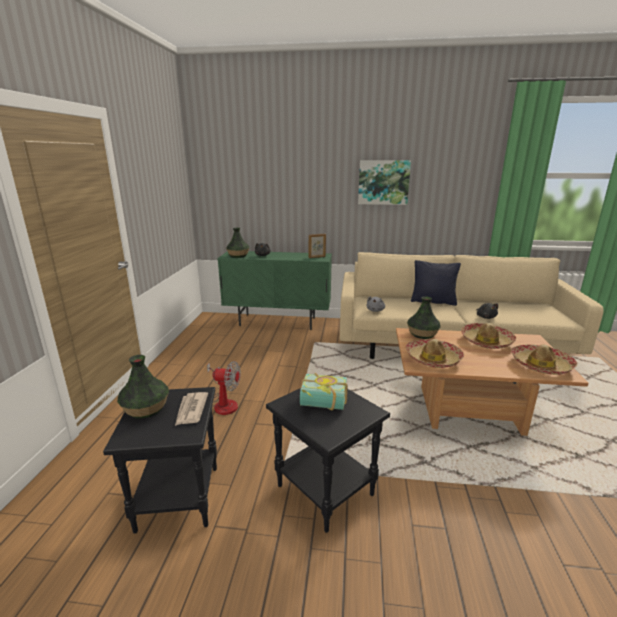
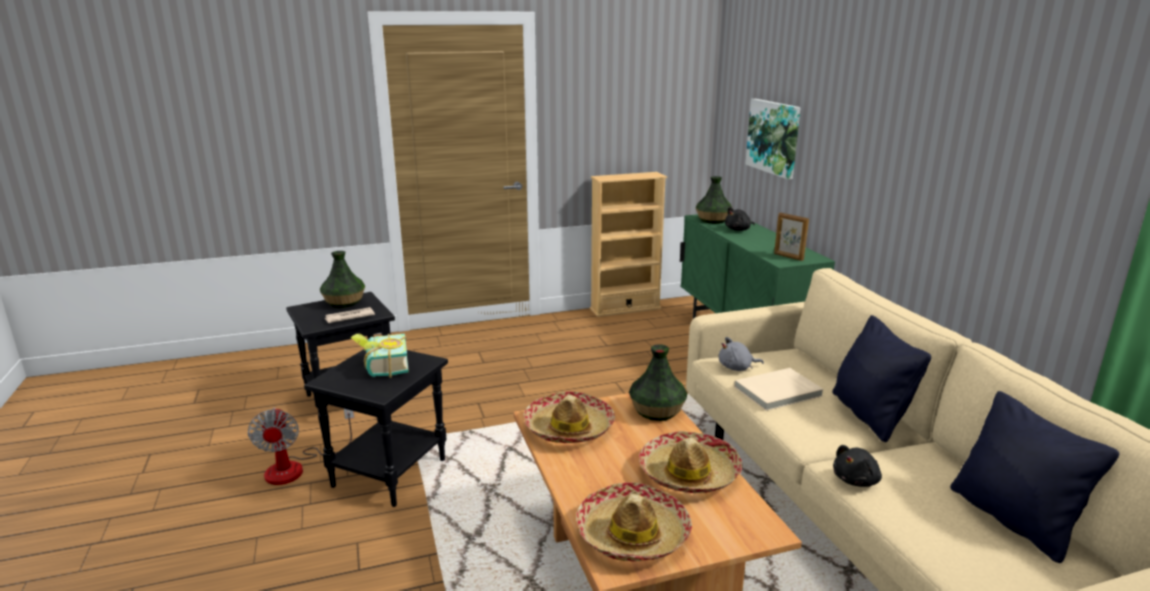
camera: 65 degrees right, 0 degrees up
(187, 336) = (625, 308): none -> beige bookcase
(223, 403) = (502, 374): fan -> fan (296, 467)
(383, 182) = (927, 142): picture -> picture (774, 137)
(406, 309) = (778, 392): none -> beige book
(513, 304) = (1013, 520): none -> black pillow

